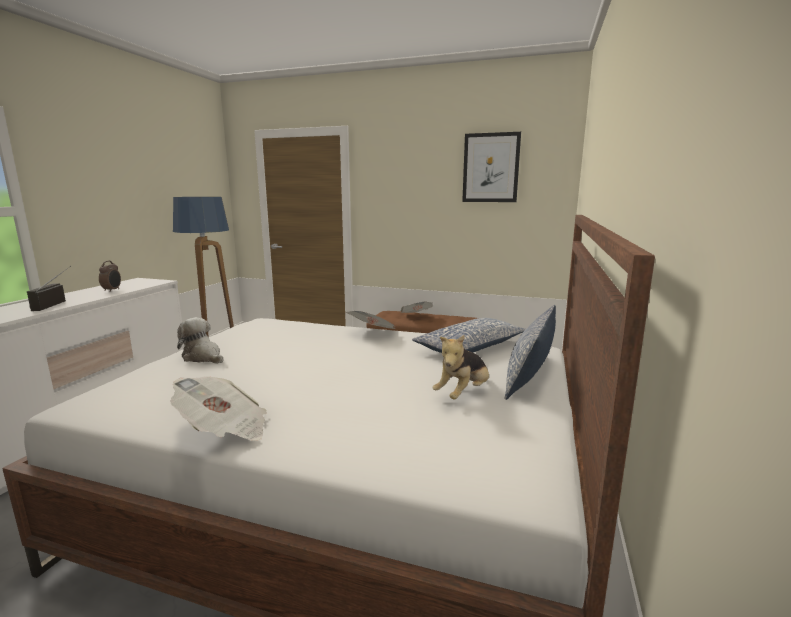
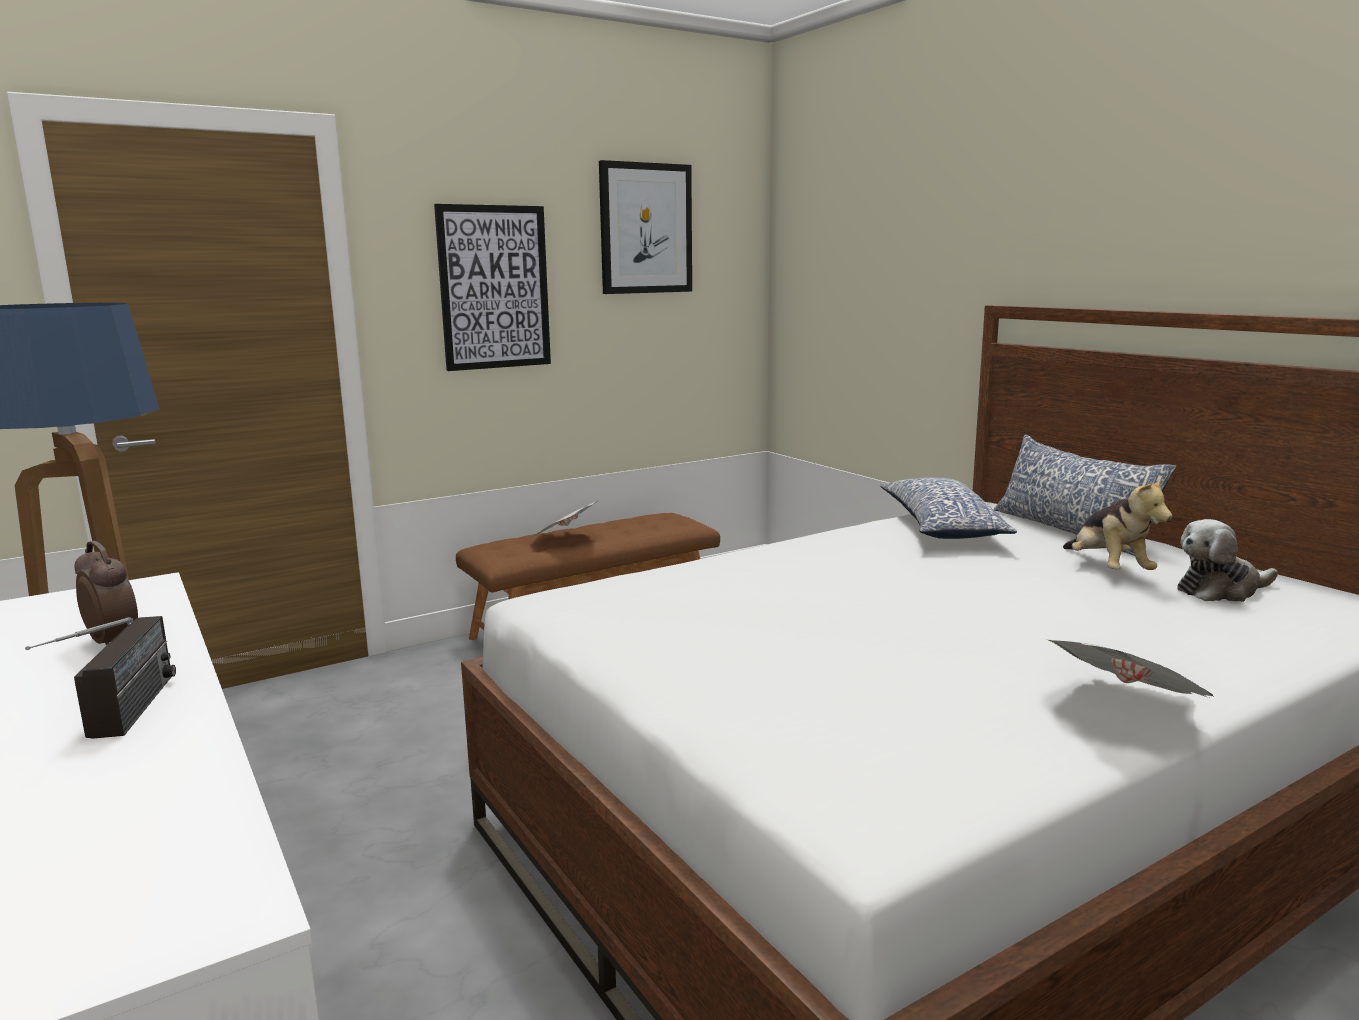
camera: 50 degrees left, 0 degrees up
(54, 303) = (122, 722): radio -> radio turned 135 degrees counterclockwise
(203, 357) = (725, 677): plush toy -> plush toy (1220, 590)
(373, 334) = (791, 552): newspaper -> none
(407, 197) = (494, 287): none -> picture

